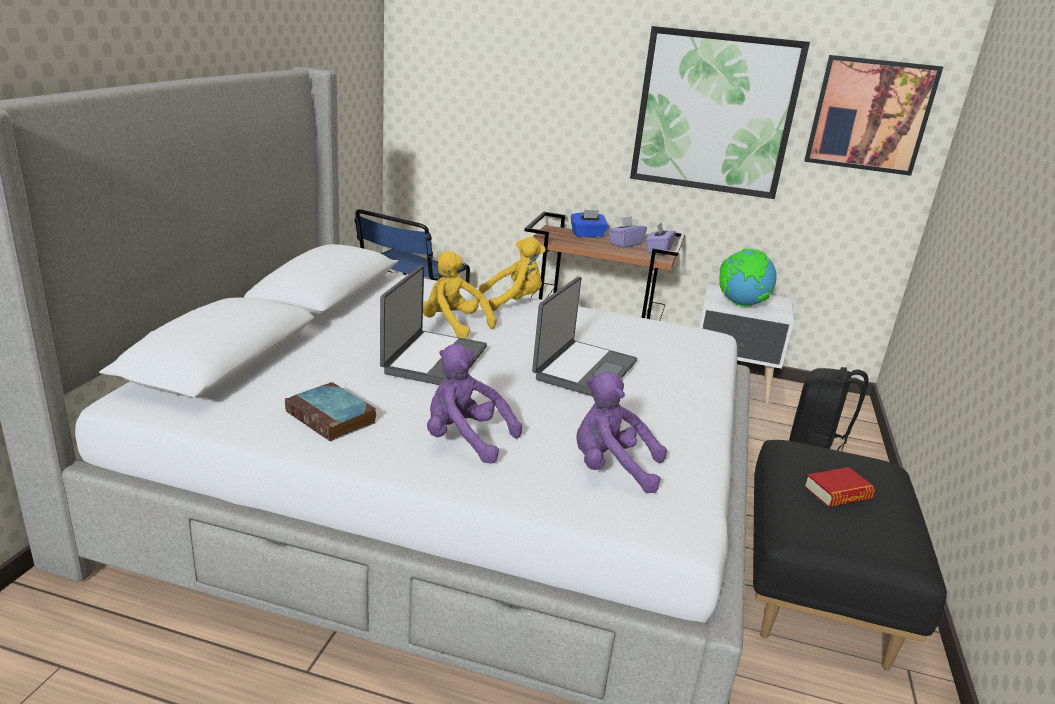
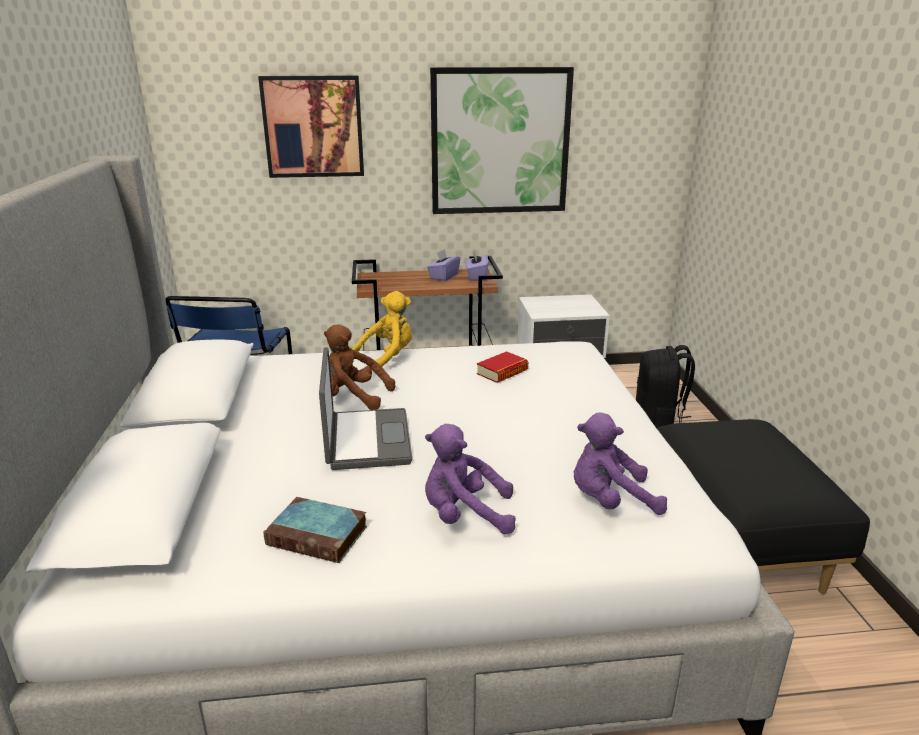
camera: 20 degrees left, 0 degrees up
(453, 325) = (353, 397): yellow plush toy -> brown plush toy
(583, 370) = (506, 410): laptop -> none
(587, 235) = (404, 275): blue tissue box -> none
(741, 304) = (559, 310): globe -> none
(837, 493) = (747, 459): book -> book (502, 372)
(870, 115) = (630, 125): picture -> picture (313, 127)

